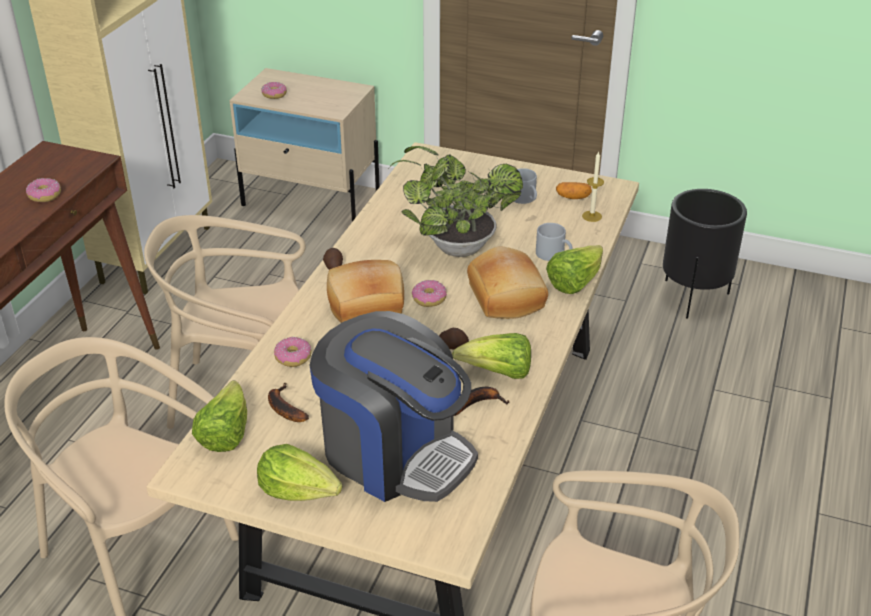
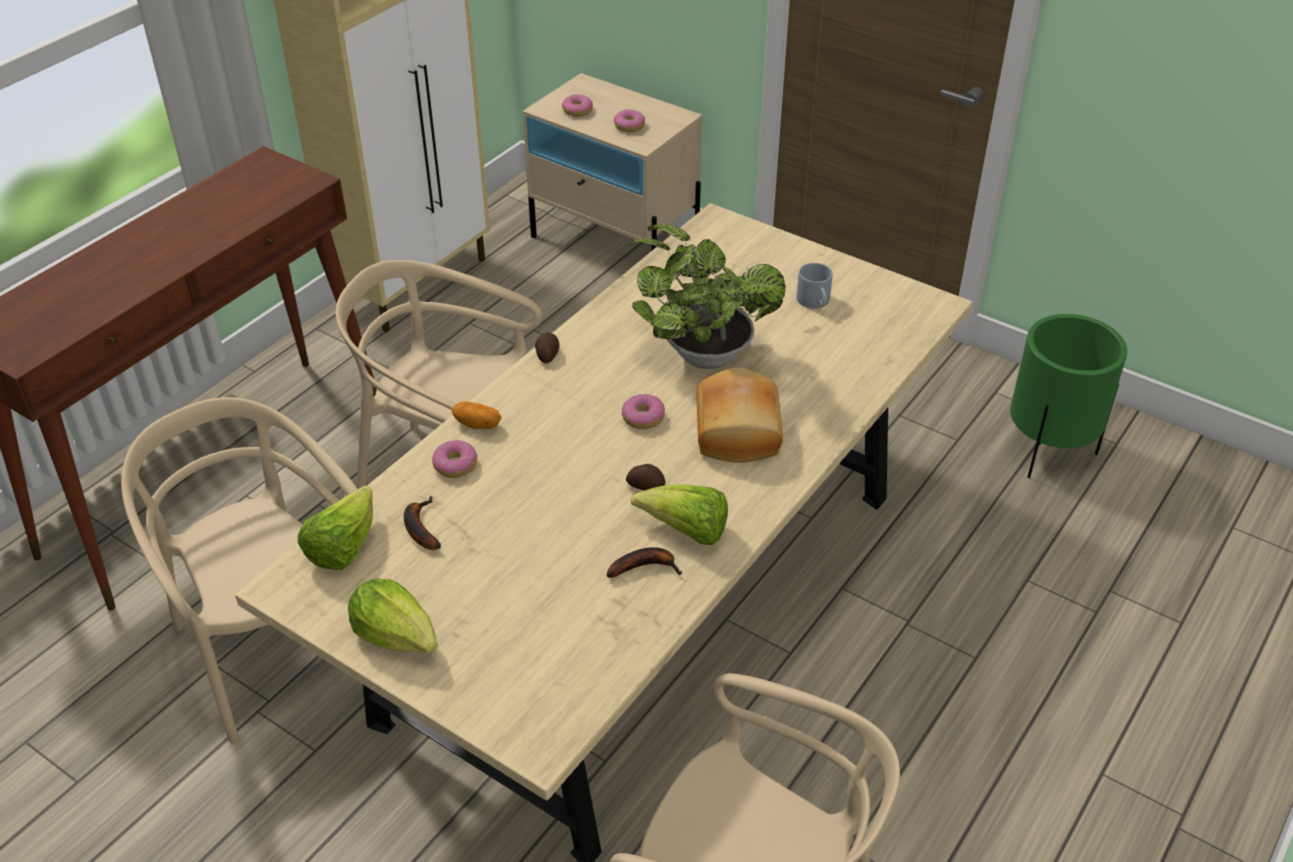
camera: 15 degrees right, 5 degrees up
(44, 195) = (238, 217): donut -> donut (629, 126)
(366, 305) = (565, 413): bread -> none
(395, 453) = (523, 611): coffee machine -> none
(554, 254) = (821, 385): grey mug -> none
(573, 197) = (877, 309): potato -> potato (477, 424)
(574, 283) = (830, 427): lettuce -> none
(592, 216) = (890, 339): candle -> none
(693, 297) = (1048, 451): black planter -> green planter

